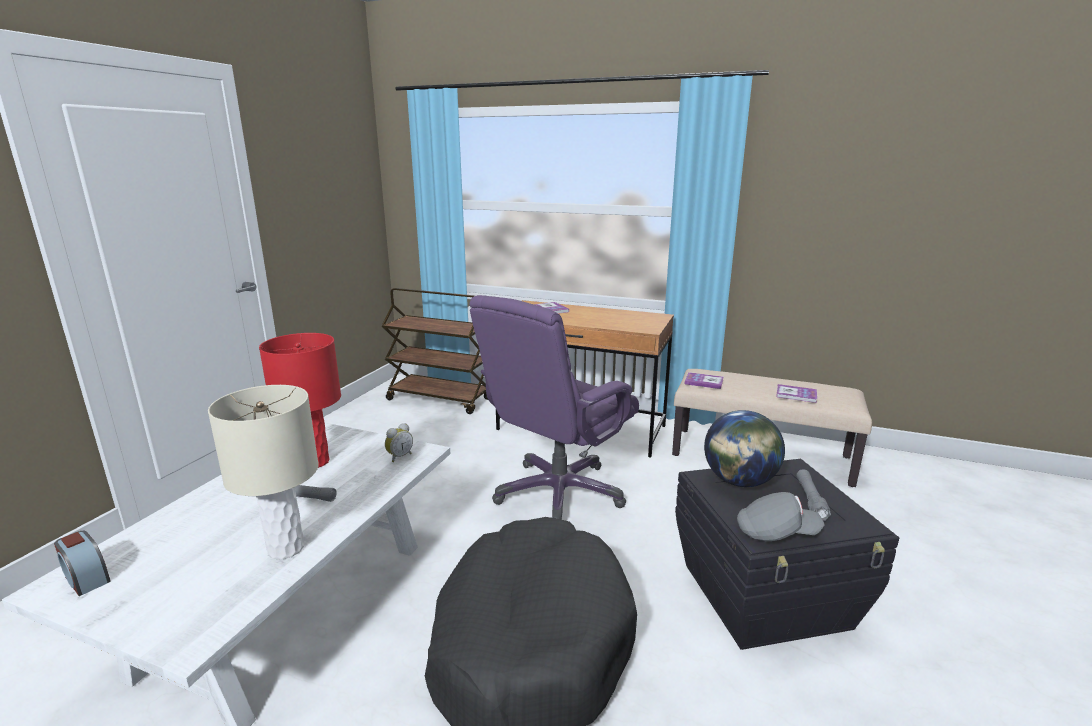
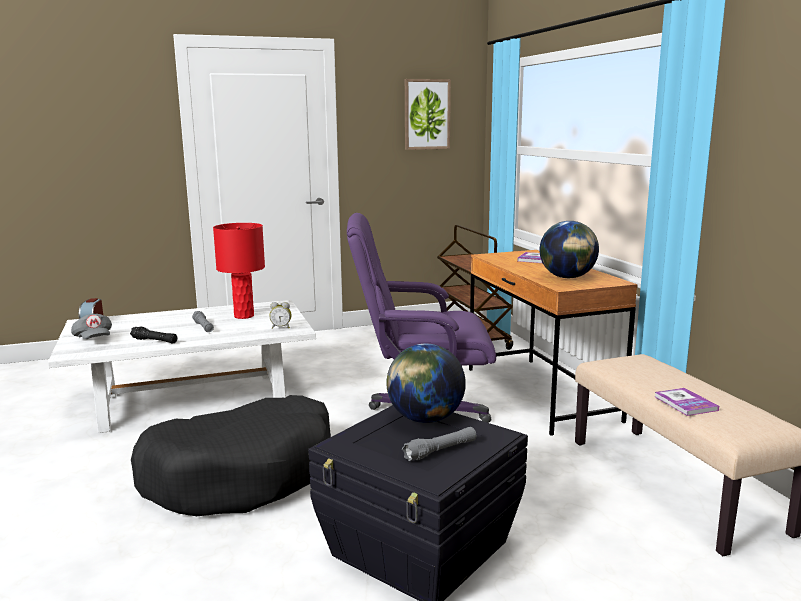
camera: 50 degrees right, 5 degrees down
(285, 548) = (154, 341): beige table lamp -> black flashlight
(335, 167) = (427, 114): none -> picture
(625, 320) = (567, 277): none -> globe
(704, 382) = (613, 363): book -> none
(775, 533) = (358, 448): grey cap -> grey cap (93, 339)

